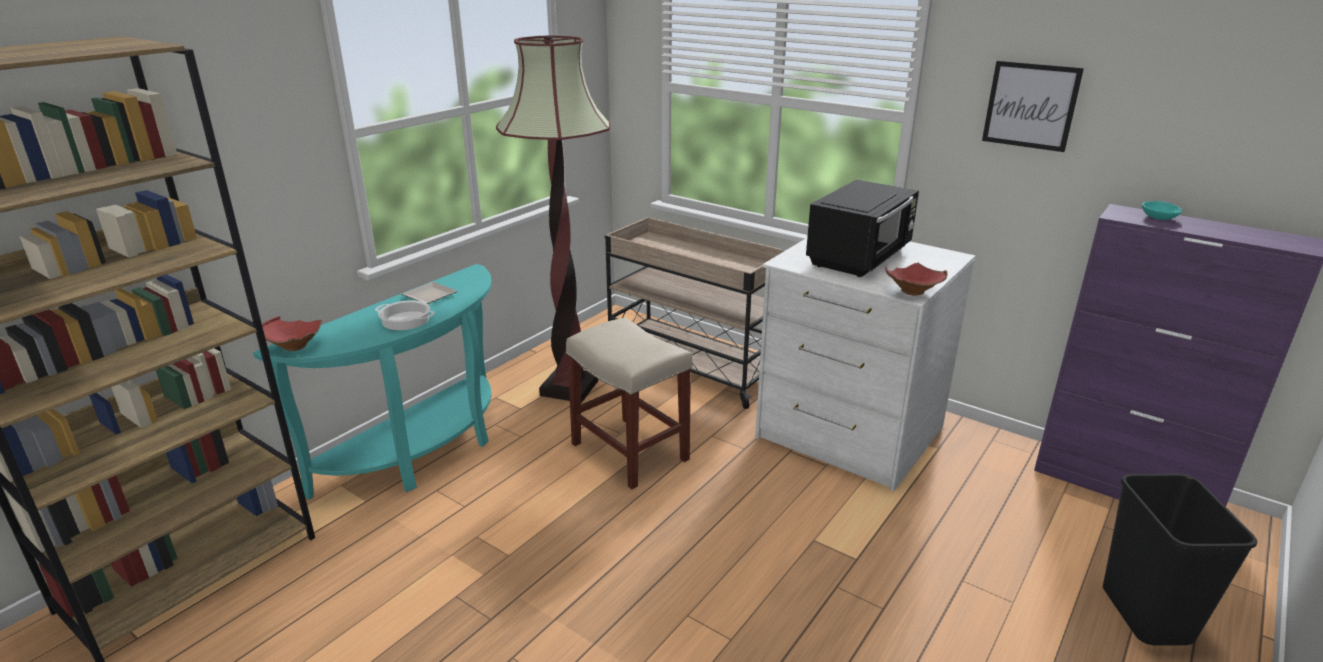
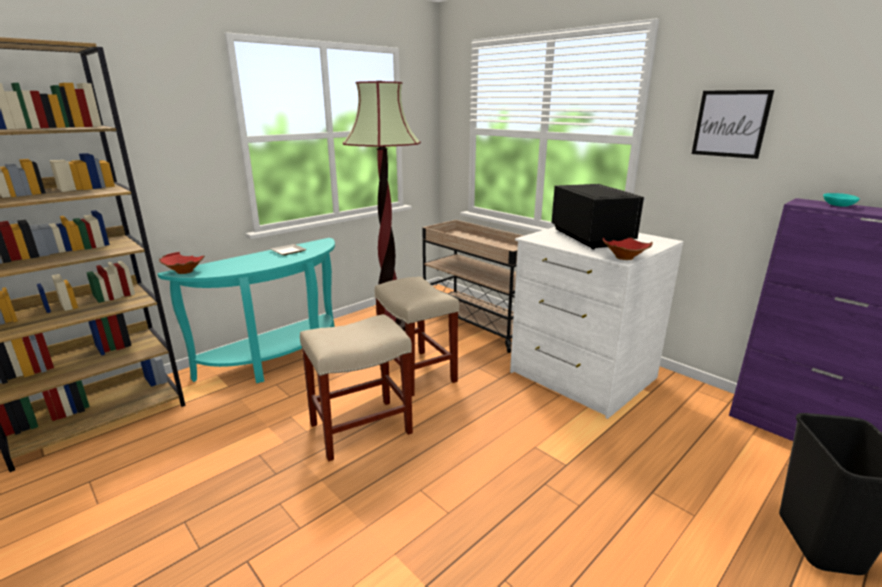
camera: 10 degrees right, 5 degrees down
(405, 320) = (263, 263): cooking pot -> none
(583, 541) = (362, 428): none -> beige stool
(860, 258) = (591, 238): black microwave -> black microwave turned 60 degrees counterclockwise

